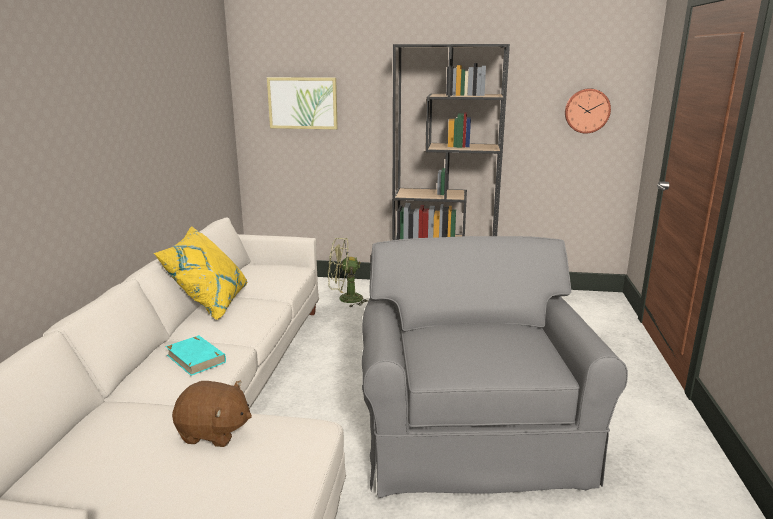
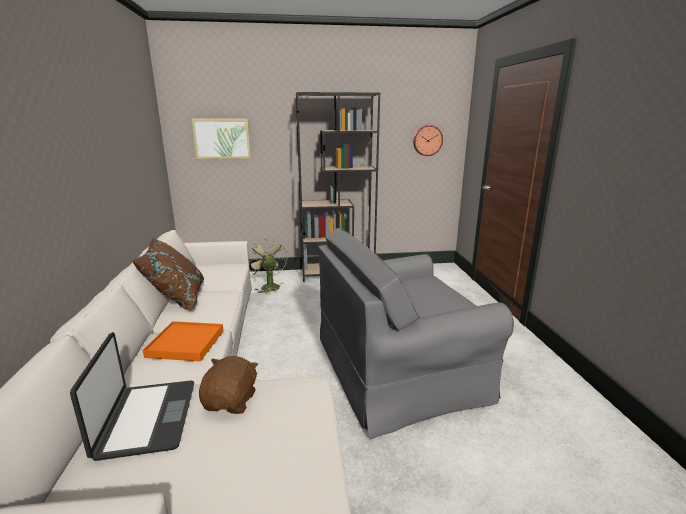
camera: 15 degrees left, 0 degrees up
(118, 436) = (146, 419): none -> laptop
(196, 358) = (186, 343): turquoise book -> orange tray
(209, 304) = (176, 299): yellow pillow -> brown pillow
(214, 432) = (231, 401): brown plush toy -> brown plush toy turned 75 degrees counterclockwise
(345, 299) = (268, 286): green fan -> green fan turned 90 degrees clockwise
(471, 431) = (399, 369): grey armchair -> grey armchair turned 90 degrees counterclockwise

